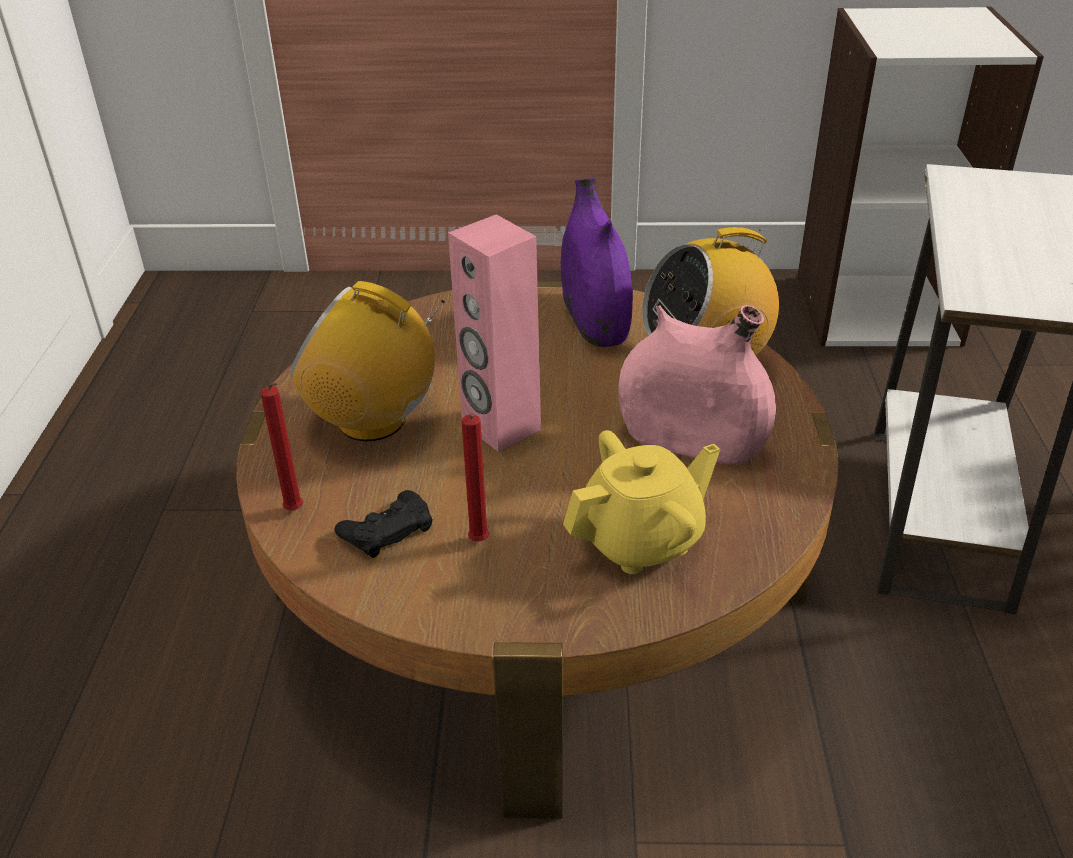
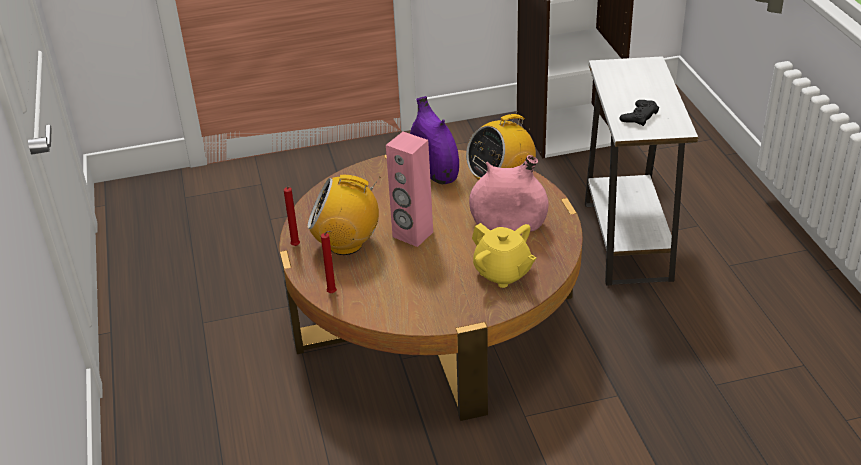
camera: 15 degrees left, 0 degrees up
(387, 530) = (382, 292): black game controller -> black game controller (639, 116)
(479, 543) = (428, 289): red candle -> red candle (296, 246)
(641, 540) = (502, 273): yellow teapot -> yellow teapot turned 90 degrees clockwise

